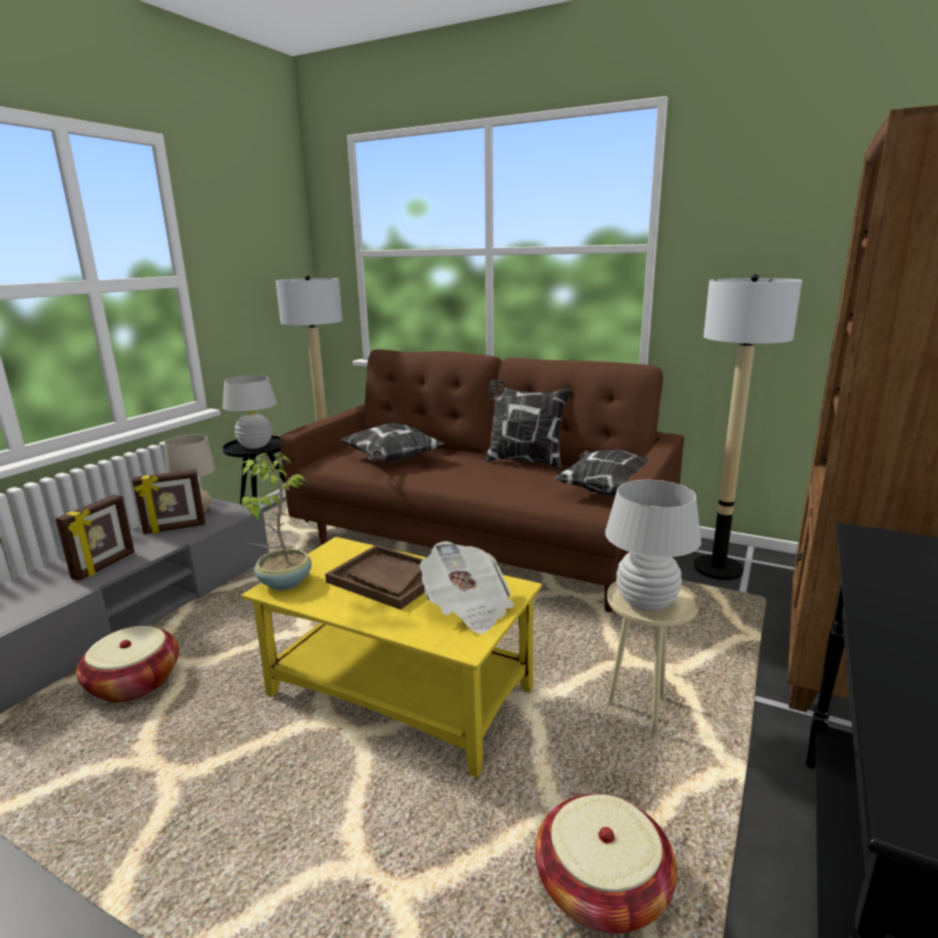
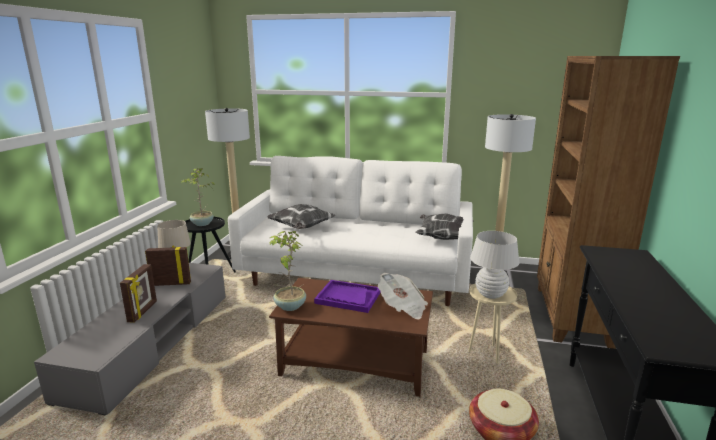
camera: 15 degrees left, 0 degrees up
(135, 683) = (187, 381): basket -> none
(175, 528) = (171, 283): picture frame -> picture frame turned 150 degrees counterclockwise
(255, 446) = (202, 224): white table lamp -> potted plant
(387, 578) = (348, 297): brown tray -> purple tray
(402, 693) = (356, 363): yellow coffee table -> brown coffee table
(479, 546) = (356, 277): brown sofa -> white sofa
(524, 461) = (383, 223): pillow -> none

